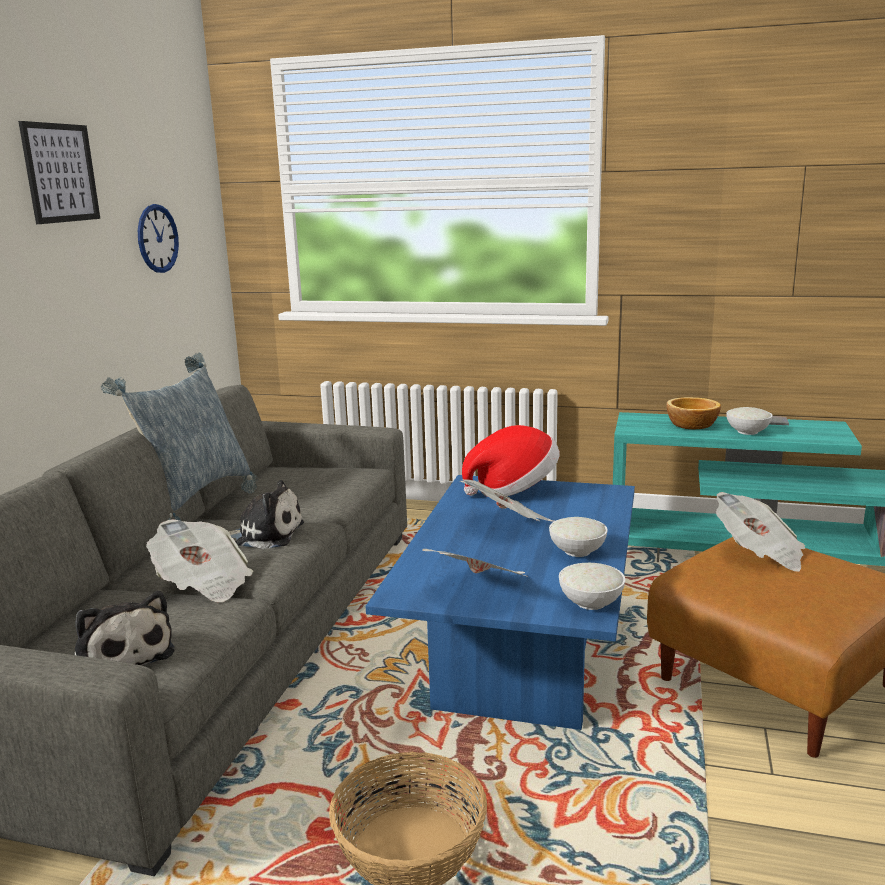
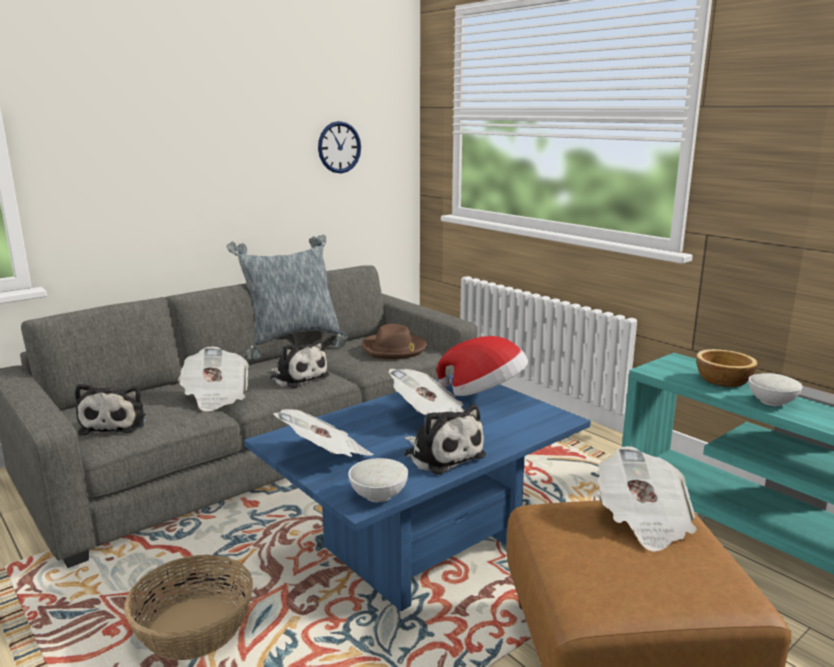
camera: 35 degrees right, 0 degrees up
(60, 173) = (247, 96): picture -> none
(324, 477) = (394, 349): none -> brown hat
(576, 551) = (442, 454): white bowl -> plush toy

